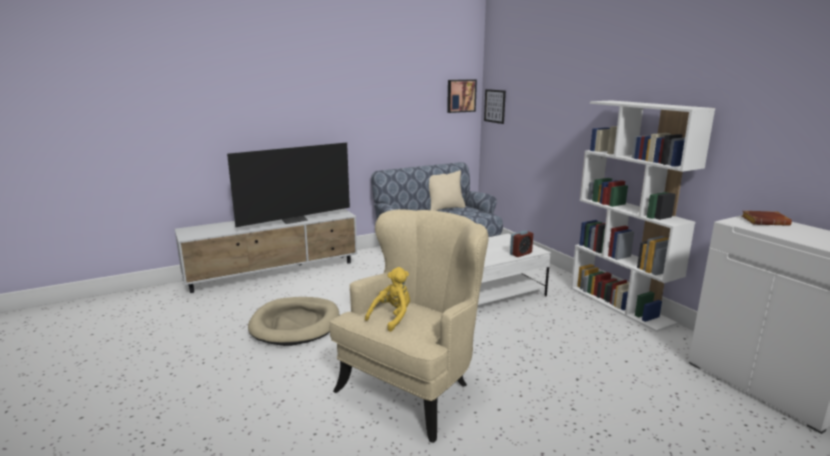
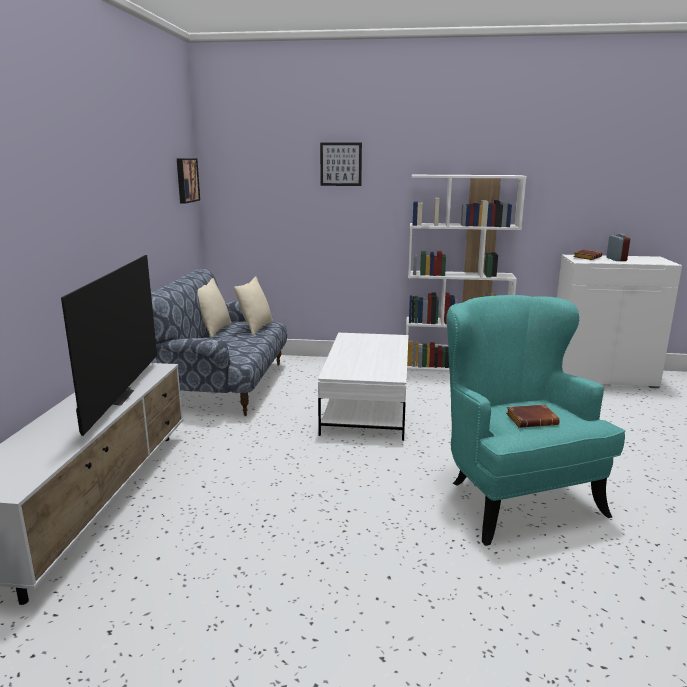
camera: 55 degrees left, 0 degrees up
(295, 324) = (292, 527): beige dog bed -> none
(392, 318) = (532, 420): yellow plush toy -> brown book
(413, 387) = (513, 496): beige armchair -> turquoise armchair
(469, 214) = (256, 328): none -> beige pillow
(495, 106) = (227, 191): picture -> picture (341, 164)
(520, 254) = (397, 344): alarm clock -> alarm clock (616, 259)

